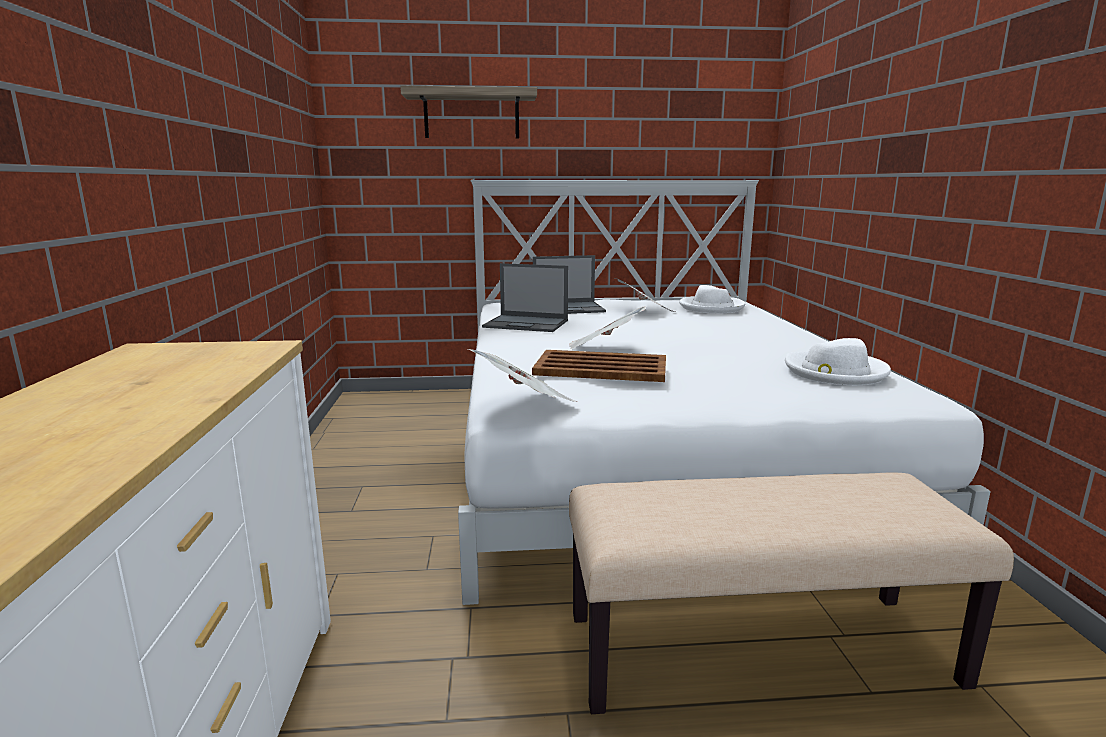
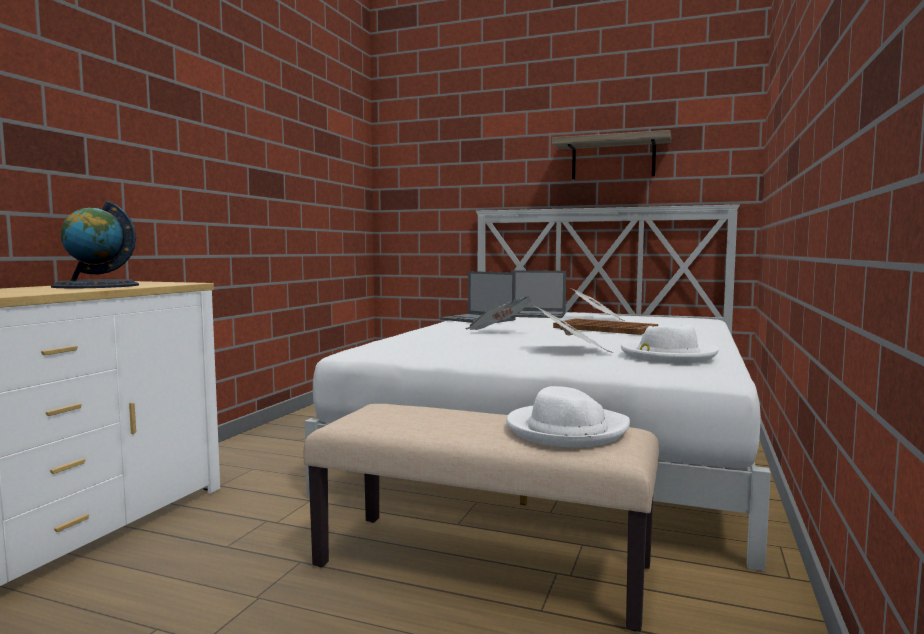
camera: 25 degrees right, 10 degrees down
(145, 381) = (96, 286): none -> globe
(471, 115) = (480, 160): shelf -> shelf (613, 158)
(524, 403) = (367, 347): newspaper -> newspaper (572, 350)
(600, 368) = (463, 337): brown tray -> brown tray (604, 328)
(711, 307) = (666, 320): white hat -> white hat (566, 430)

